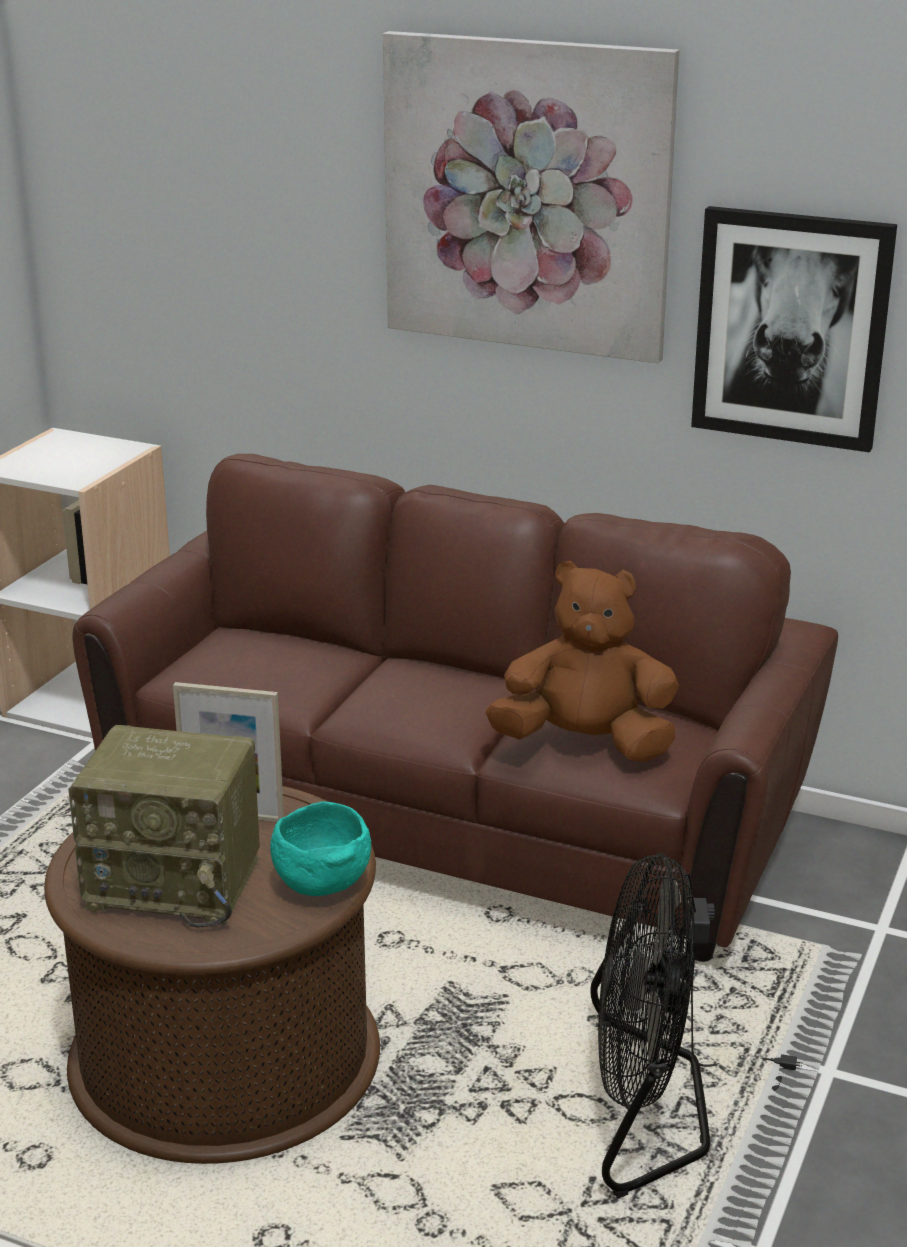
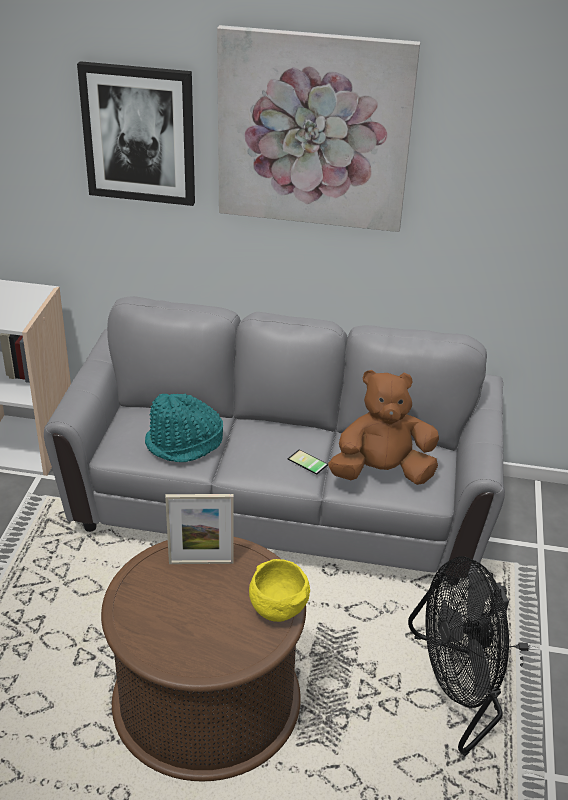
camera: 15 degrees left, 10 degrees up
(177, 882) = (189, 622): radio -> none
(287, 677) = (184, 444): none -> turquoise hat
(321, 883) = (277, 608): turquoise bowl -> yellow bowl
(454, 821) = (280, 505): brown sofa -> grey sofa
(467, 719) = (306, 463): none -> phone
(791, 328) = (483, 209): picture -> picture (139, 134)

